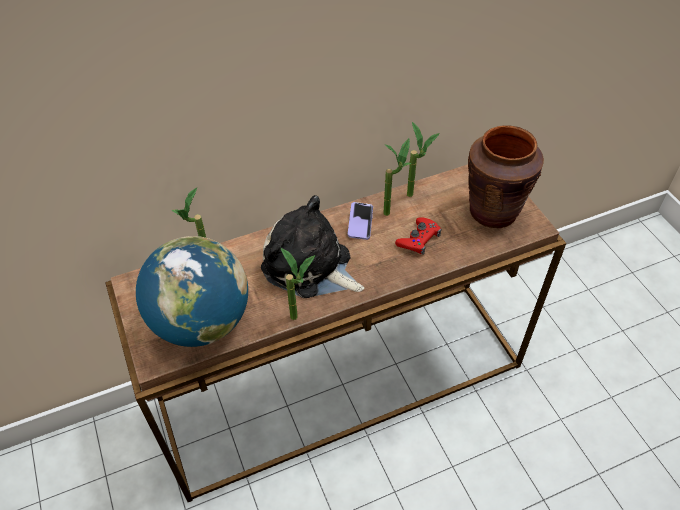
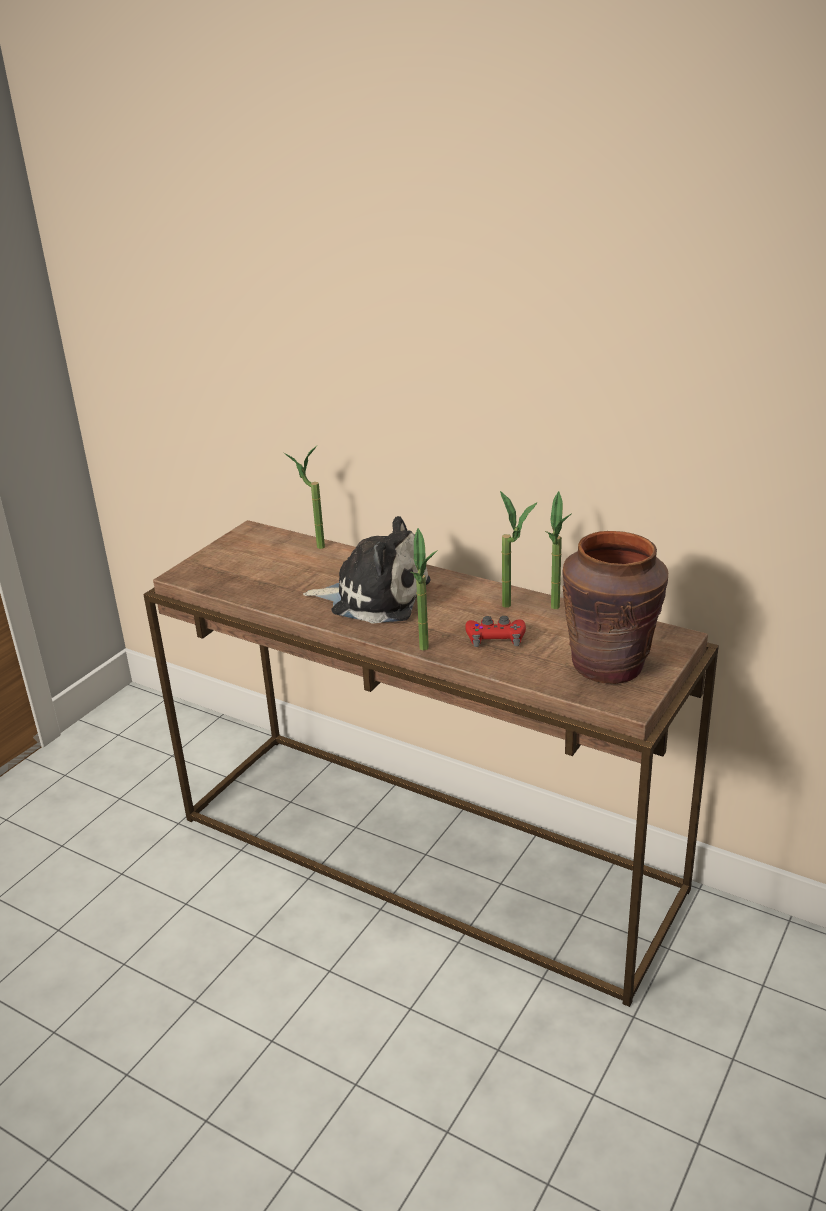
camera: 55 degrees right, 20 degrees down
(201, 322) = (245, 576): globe -> none
(301, 318) = (305, 618): potted plant -> potted plant (427, 652)
(310, 267) = (375, 596): plush toy -> plush toy turned 105 degrees clockwise
(360, 222) = (472, 596): phone -> none

